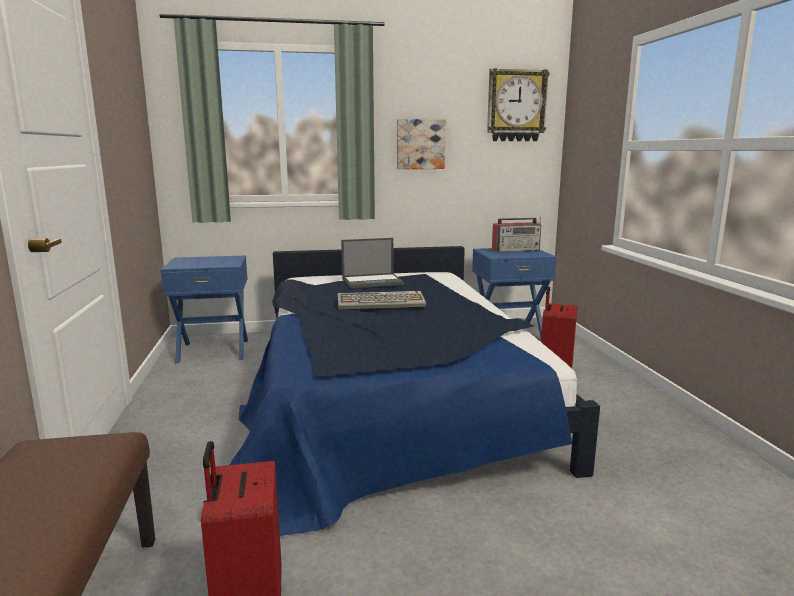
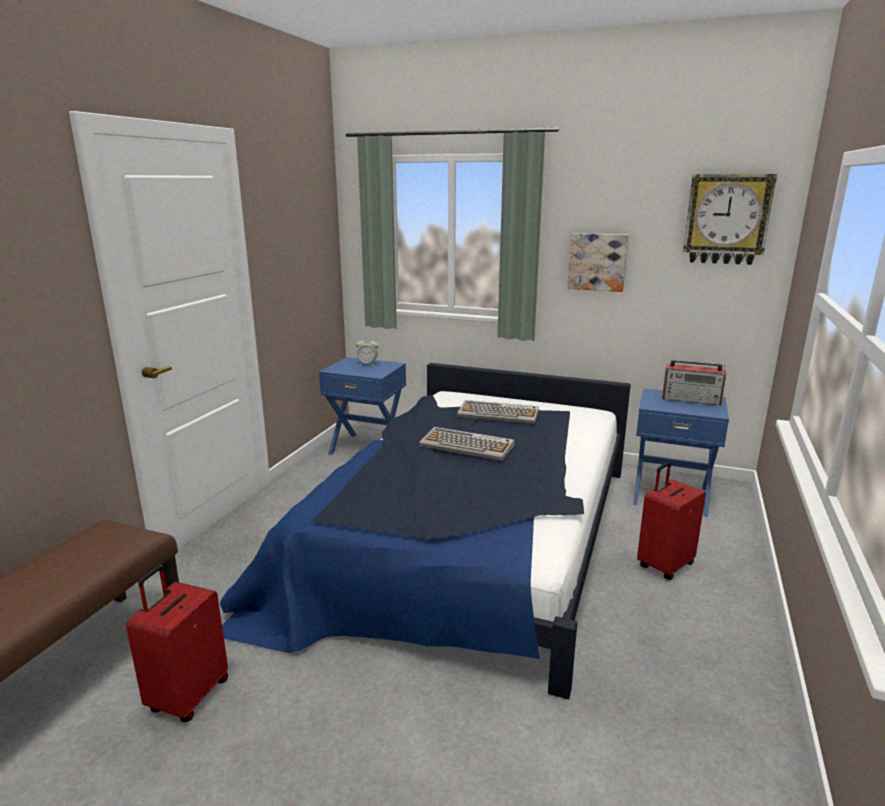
camera: 30 degrees right, 5 degrees up
(208, 260) = (367, 364): none -> alarm clock
(373, 281) = (499, 413): laptop -> keyboard

